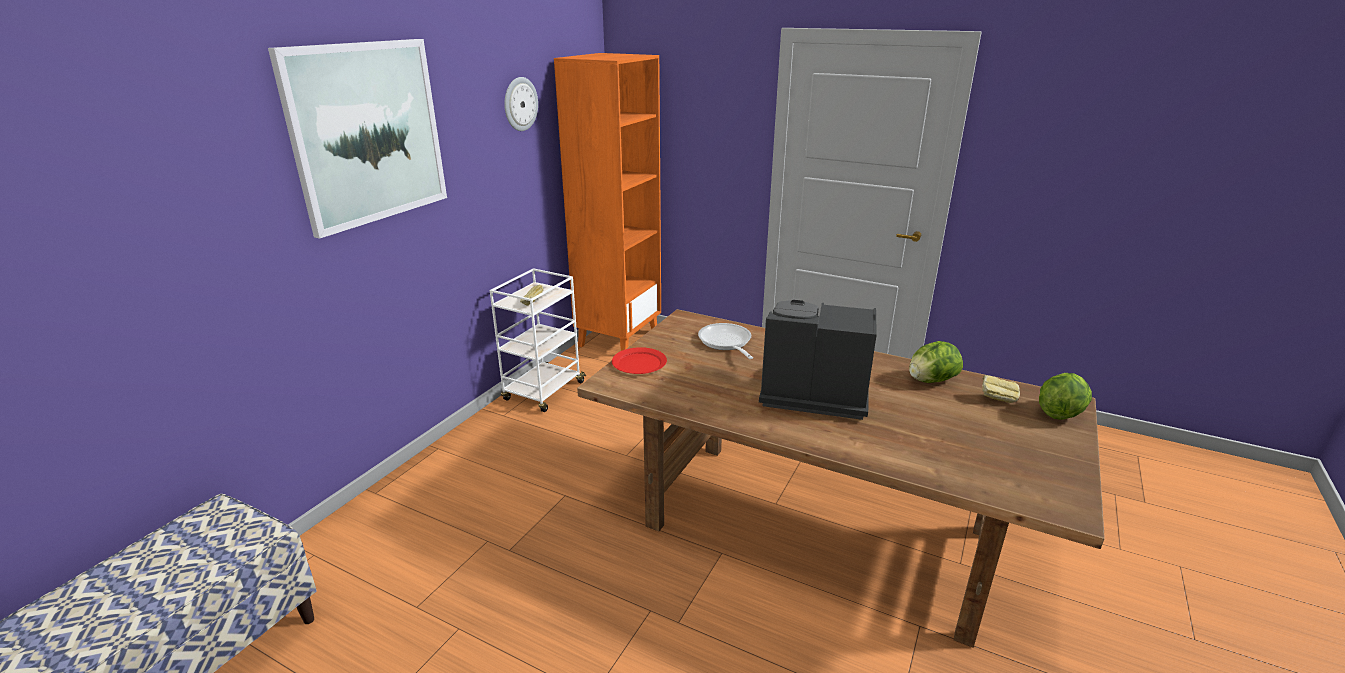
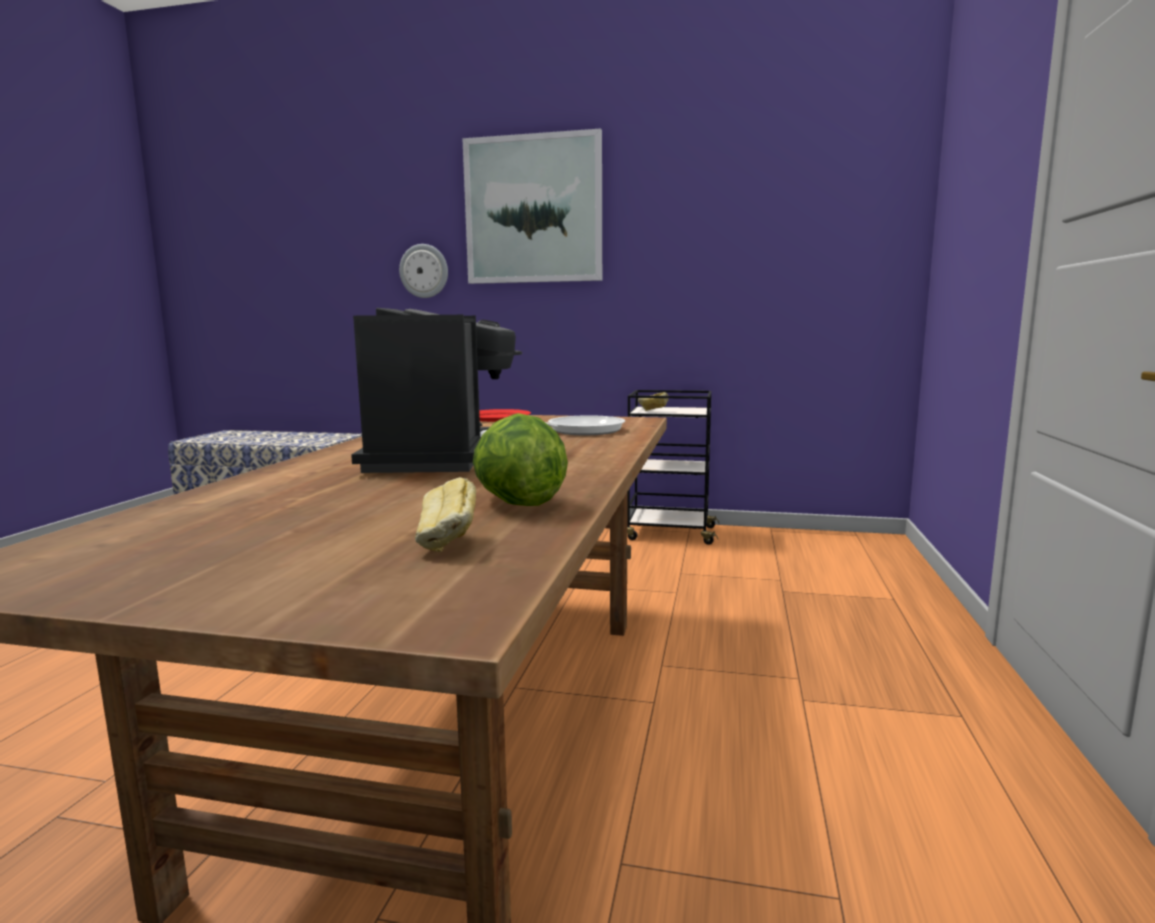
camera: 75 degrees right, 15 degrees down
(520, 104) = (736, 200): wall clock -> wall clock (424, 271)
(543, 392) = (669, 533): white cart -> black cart
(618, 338) = (843, 544): orange bookcase -> none
(1059, 413) = (381, 598): lettuce -> none

